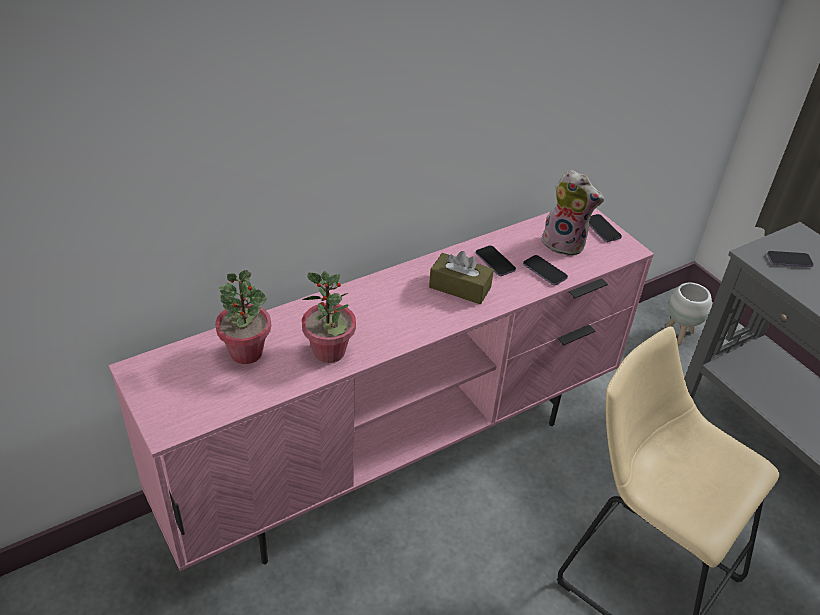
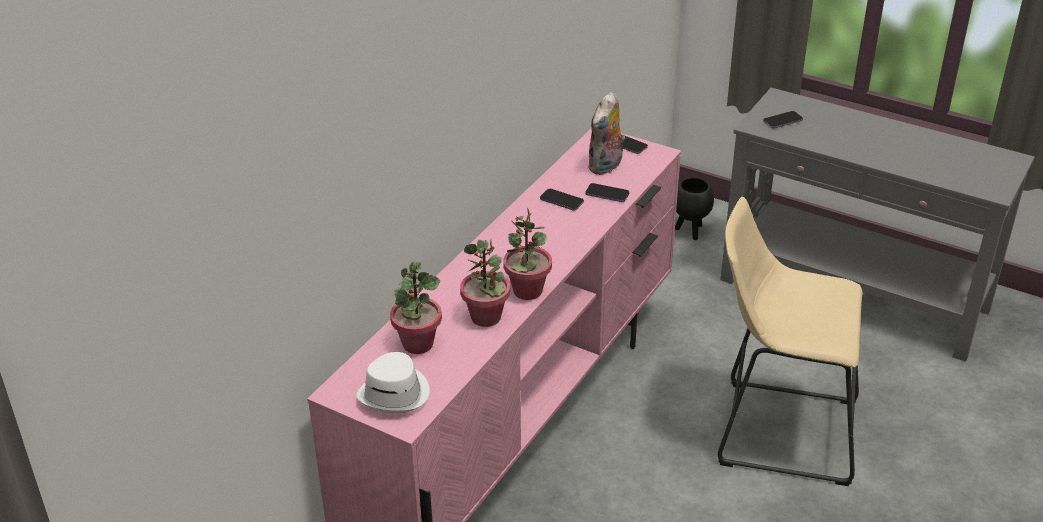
camera: 25 degrees left, 5 degrees down
(183, 395) = (395, 393): none -> white hat
(389, 340) = (527, 291): none -> potted plant
(460, 287) = (549, 231): brown tissue box -> none
(565, 244) = (606, 167): plush toy -> plush toy turned 120 degrees clockwise
(679, 334) = (690, 231): white planter -> black planter

